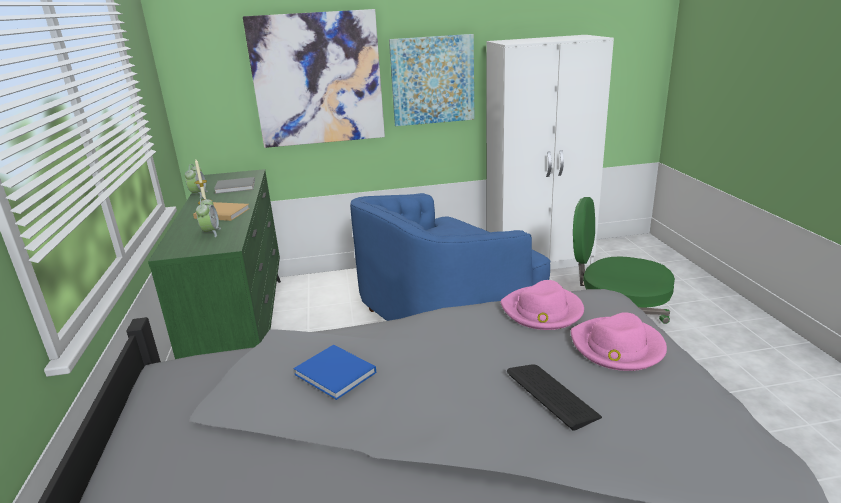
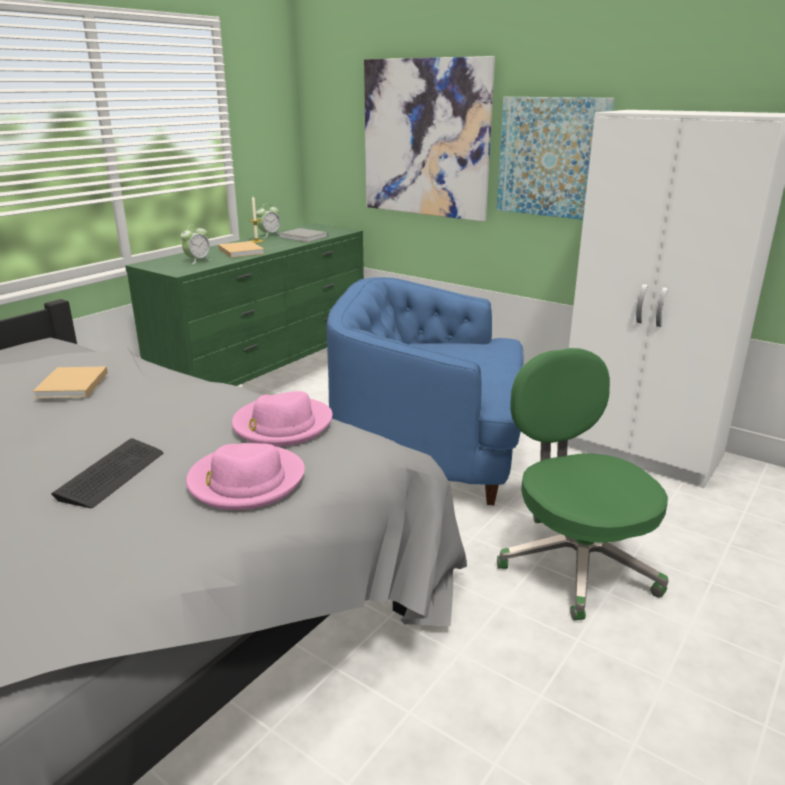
camera: 45 degrees right, 0 degrees up
(336, 374) = (71, 386): blue book -> beige book

